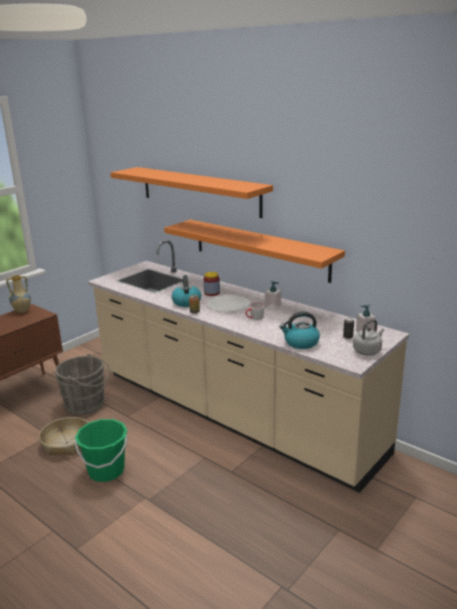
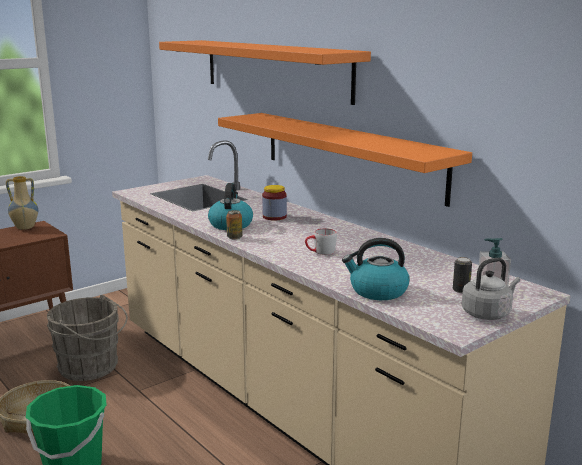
camera: 10 degrees right, 5 degrees down
(228, 305) = (290, 233): white plate -> none
(273, 307) = (356, 241): soap dispenser -> none

